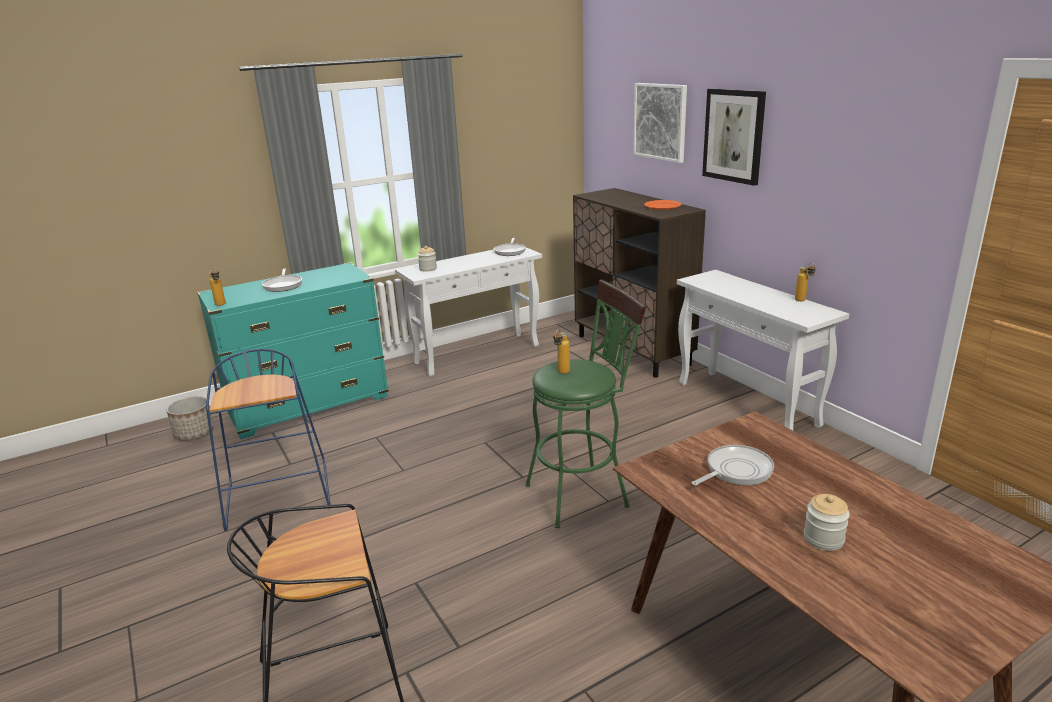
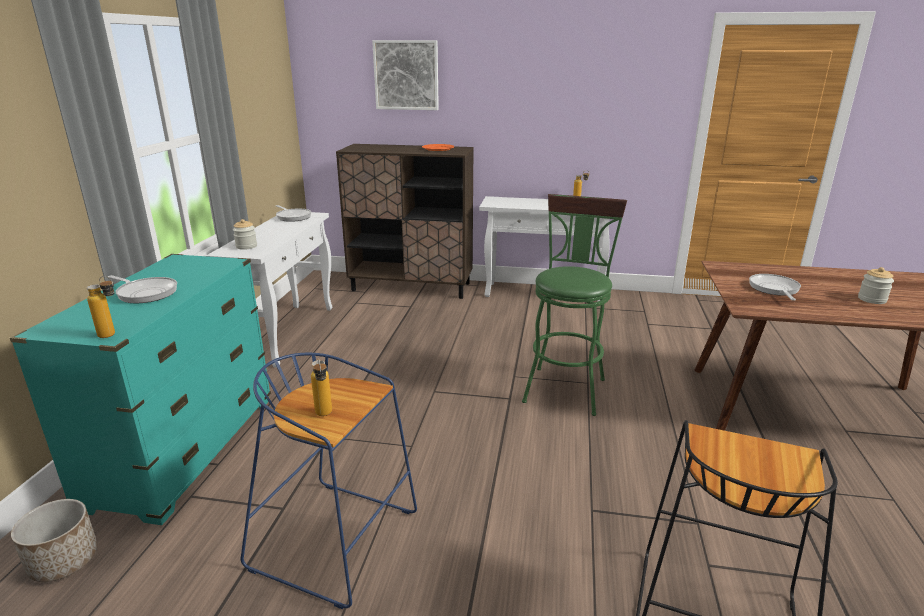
camera: 50 degrees left, 0 degrees up
(561, 373) = (570, 278): bottle -> bottle (324, 416)
(734, 136) = (495, 81): picture -> none

